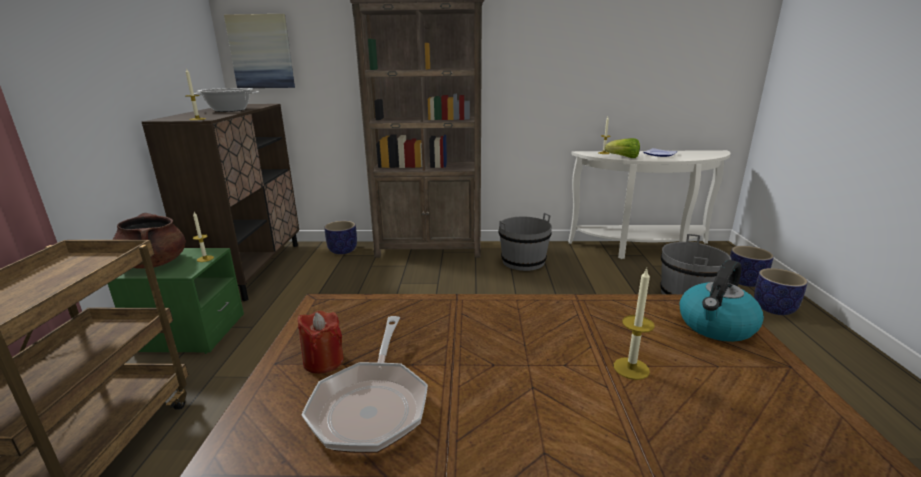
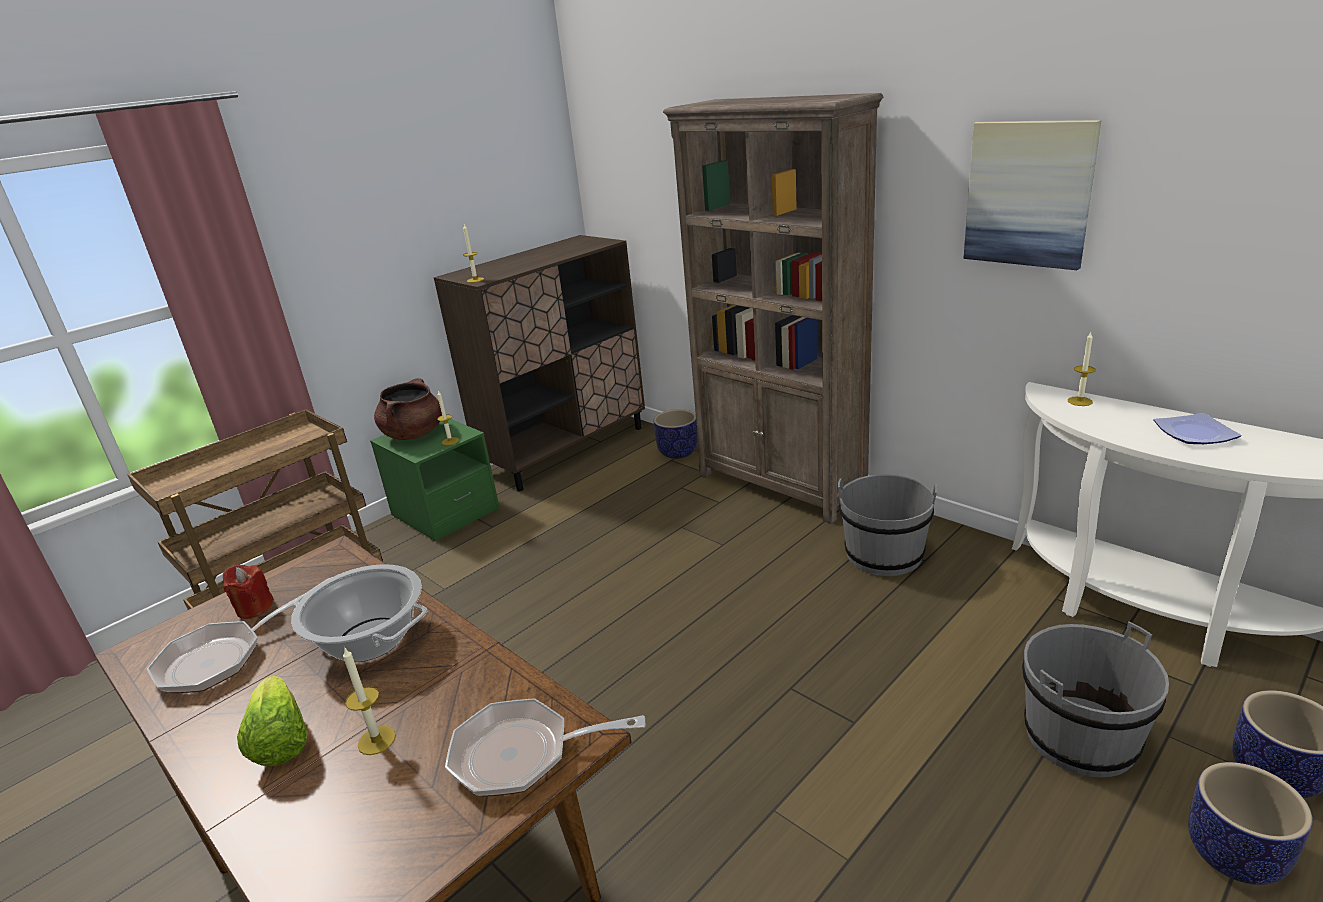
camera: 45 degrees right, 5 degrees up
(229, 110) = (542, 257): cooking pot -> cooking pot (369, 640)
(261, 52) = (613, 169): picture -> picture (1028, 194)
(623, 157) = (1090, 423): lettuce -> lettuce (280, 740)
(716, 326) = (522, 754): kettle -> frying pan

